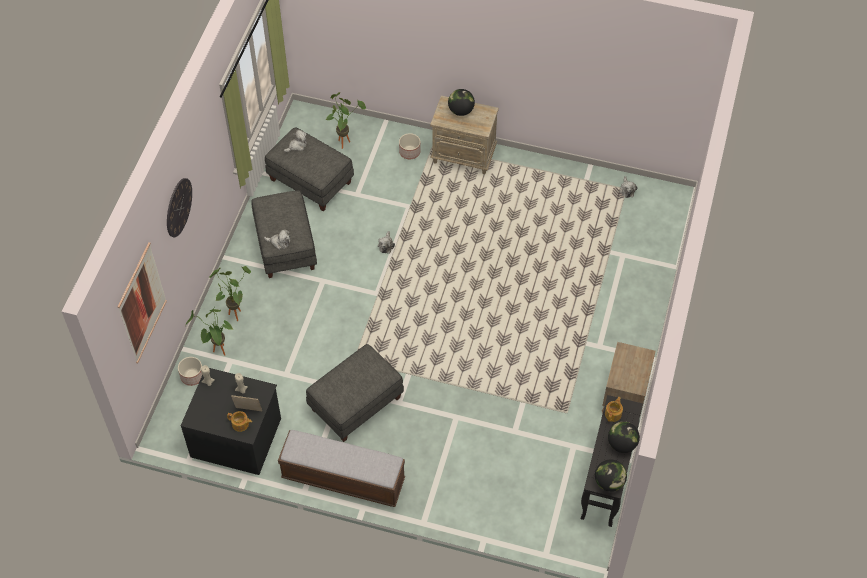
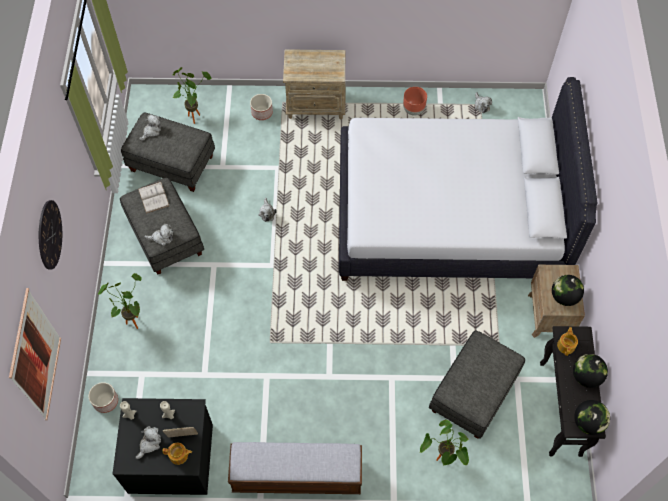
camera: 15 degrees left, 5 degrees up
(218, 353) = (126, 368): potted plant -> potted plant (442, 460)
(218, 409) = (149, 444): none -> plush toy
(282, 205) = (153, 197): none -> white book
(356, 404) = (286, 389): grey ottoman -> grey ottoman (474, 394)
(461, 111) = (309, 61): globe -> globe (564, 297)
(558, 180) = (414, 110): none -> brown planter
(559, 285) = (448, 215): none -> white bed

